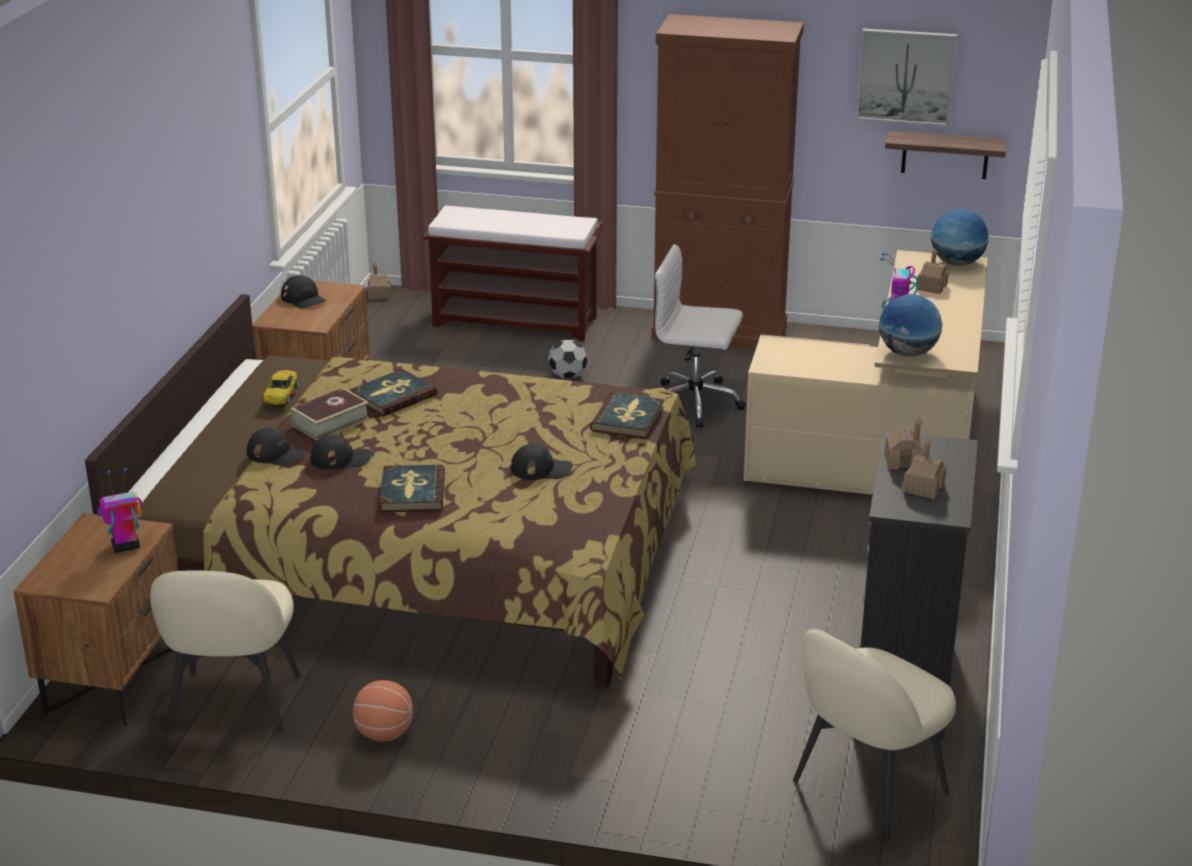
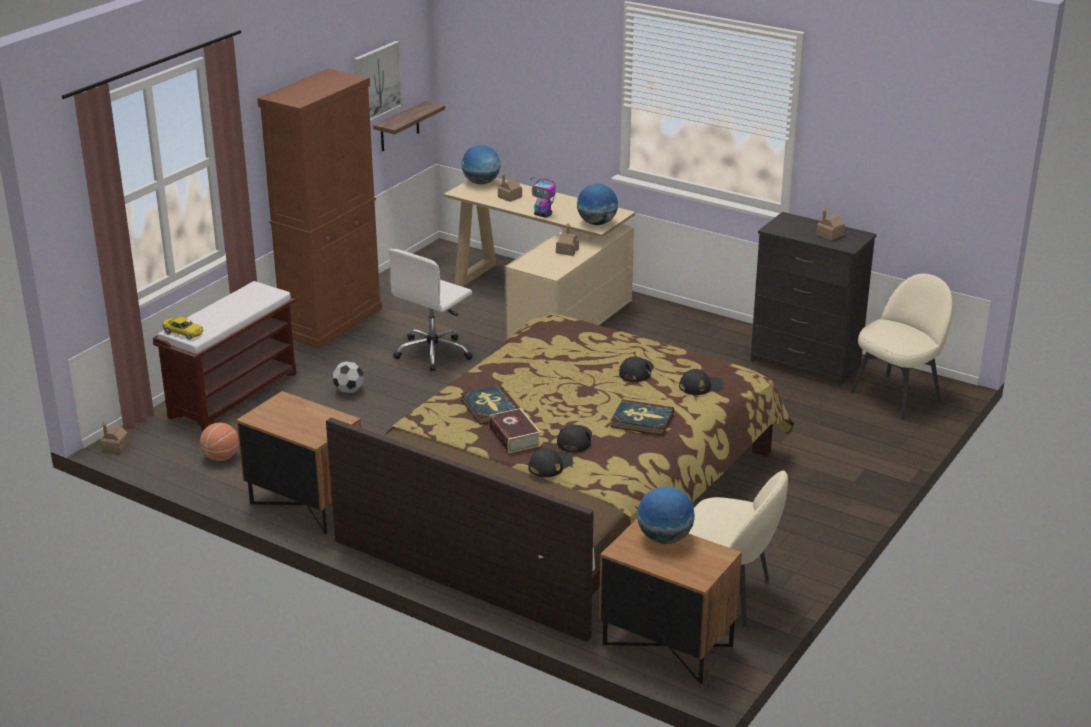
camera: 70 degrees left, 0 degrees up
(125, 547) = (665, 538): toy robot -> globe
(281, 394) = (449, 452): yellow toy car -> yellow toy car (183, 332)
(303, 299) = (284, 420): black cap -> black cap (700, 386)
(384, 734) = (786, 539): basketball -> basketball (221, 457)
(628, 419) = (586, 332): book -> none
(867, 789) = (897, 396): beige chair -> beige chair turned 105 degrees counterclockwise
(902, 461) = (797, 233): toy house -> toy house (567, 251)

